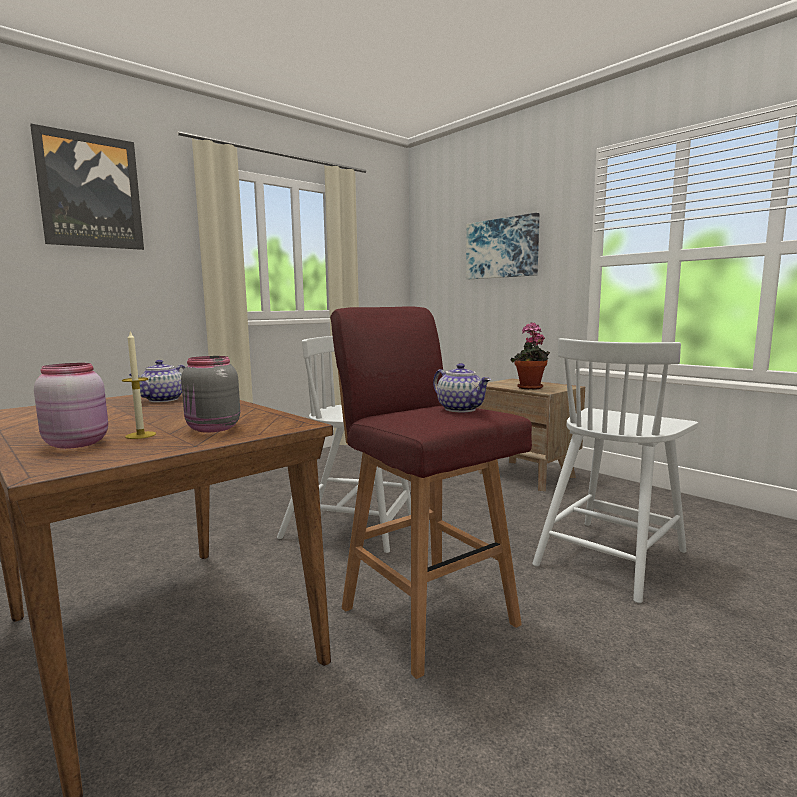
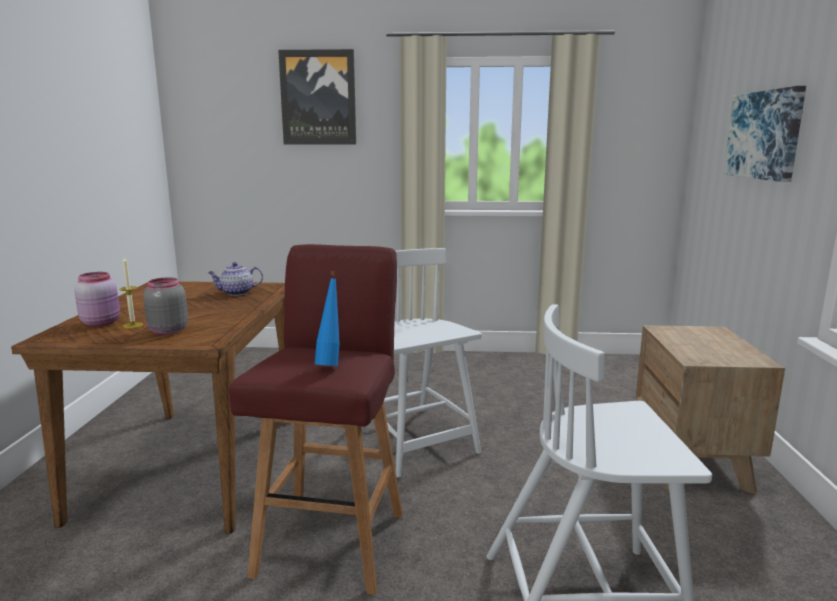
camera: 45 degrees right, 5 degrees up
(461, 409) = (330, 364): teapot -> blue bottle
(530, 388) = (690, 349): potted plant -> none

